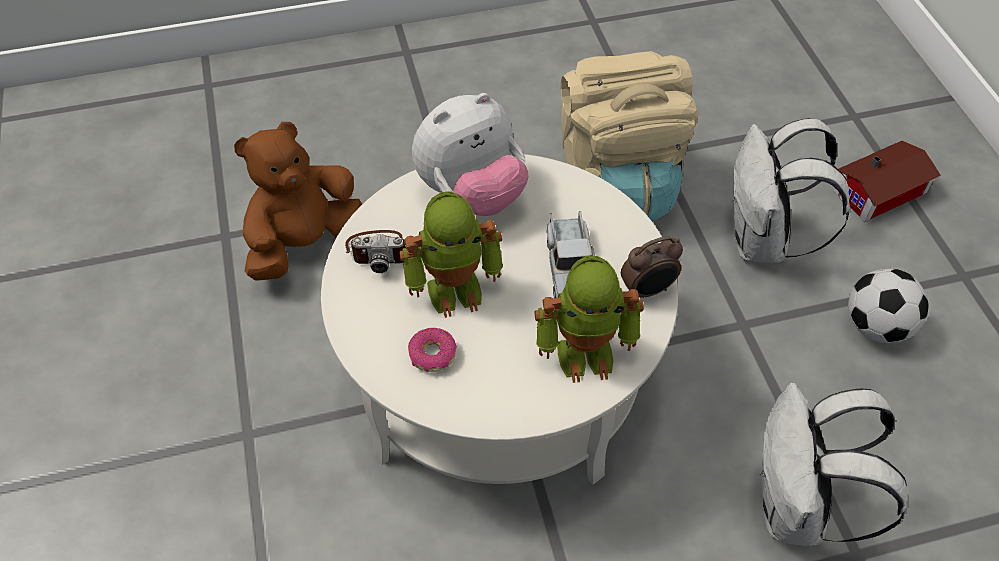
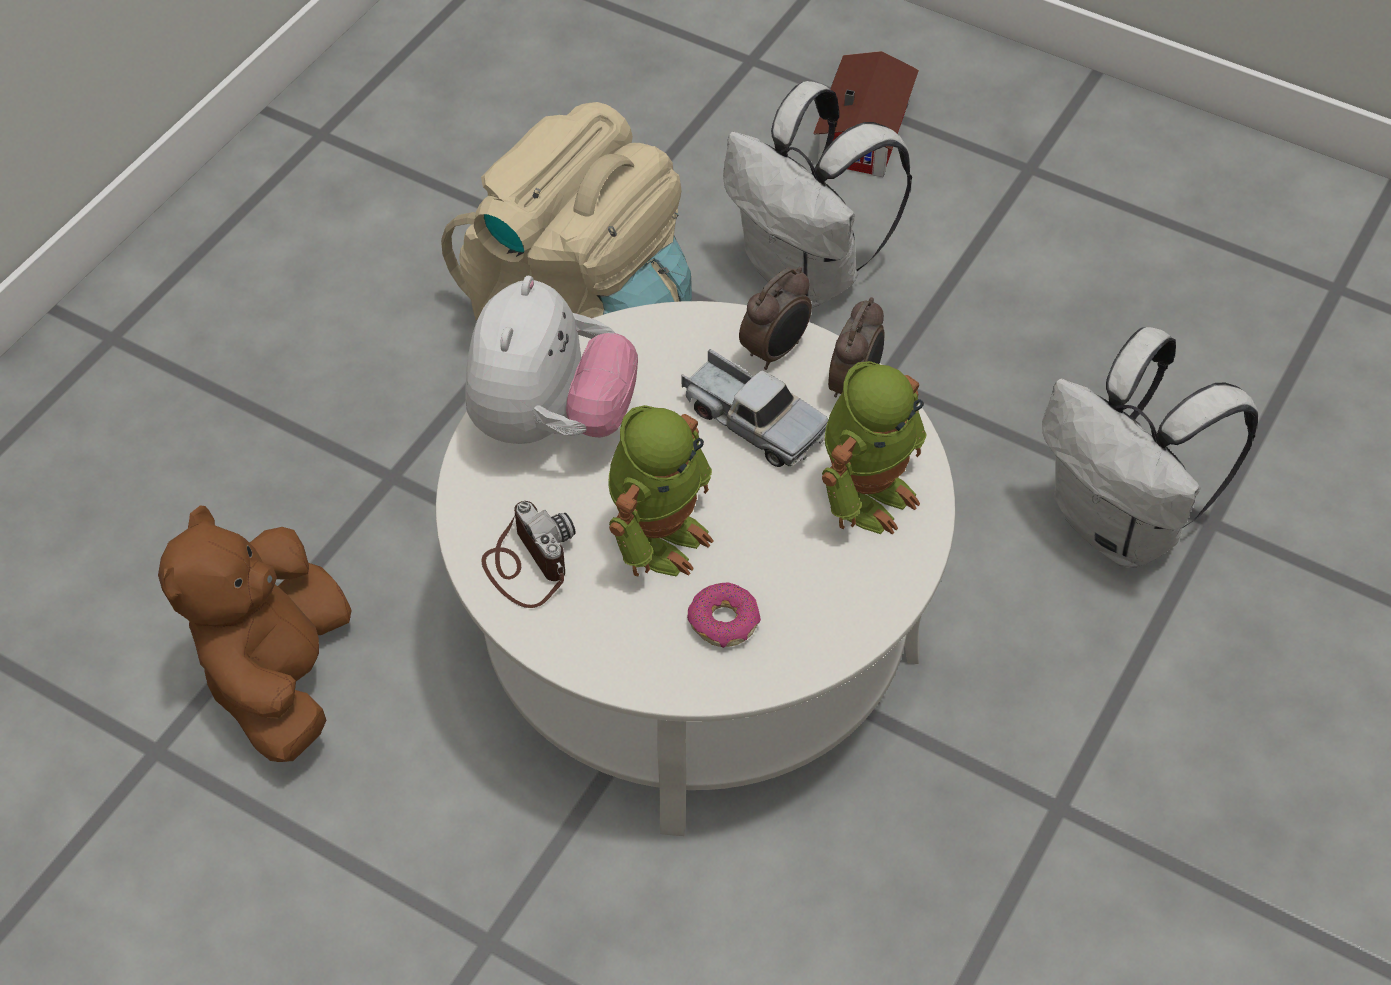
camera: 45 degrees left, 0 degrees up
(379, 251) = (527, 563): camera -> camera turned 75 degrees counterclockwise
(626, 242) = (776, 351): none -> alarm clock
(876, 326) = (1005, 283): football -> none

